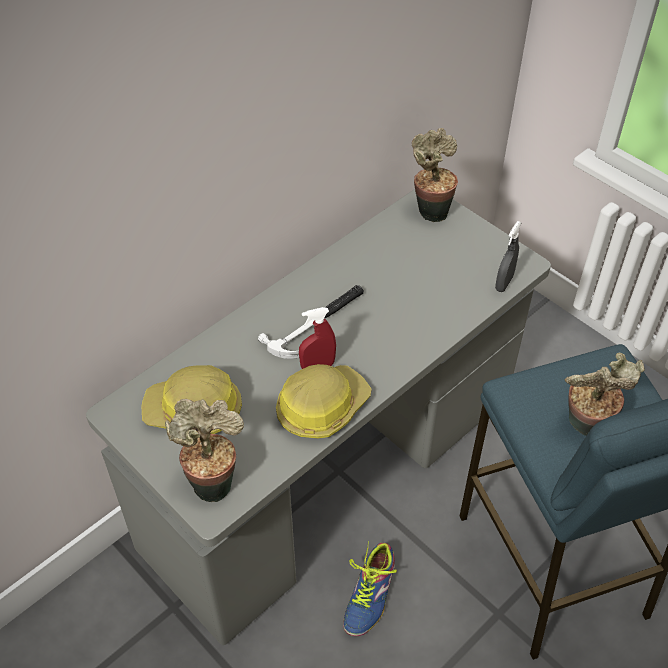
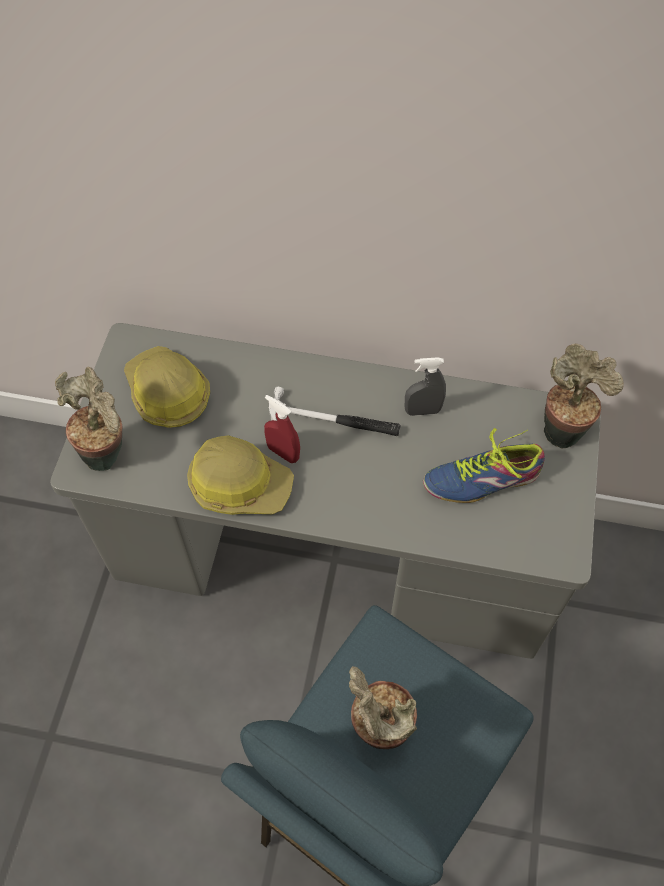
camera: 55 degrees right, 10 degrees up
(370, 595) = (231, 662): shoe -> shoe (482, 479)
(504, 283) = (518, 551): grey spray bottle -> grey spray bottle (422, 411)

